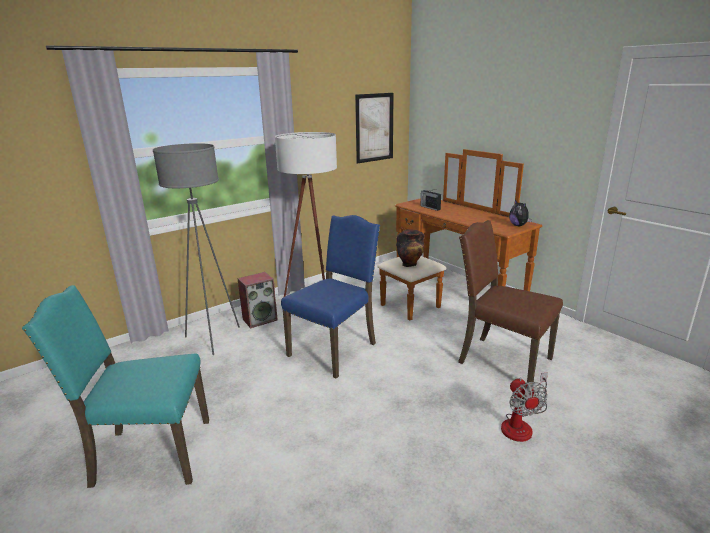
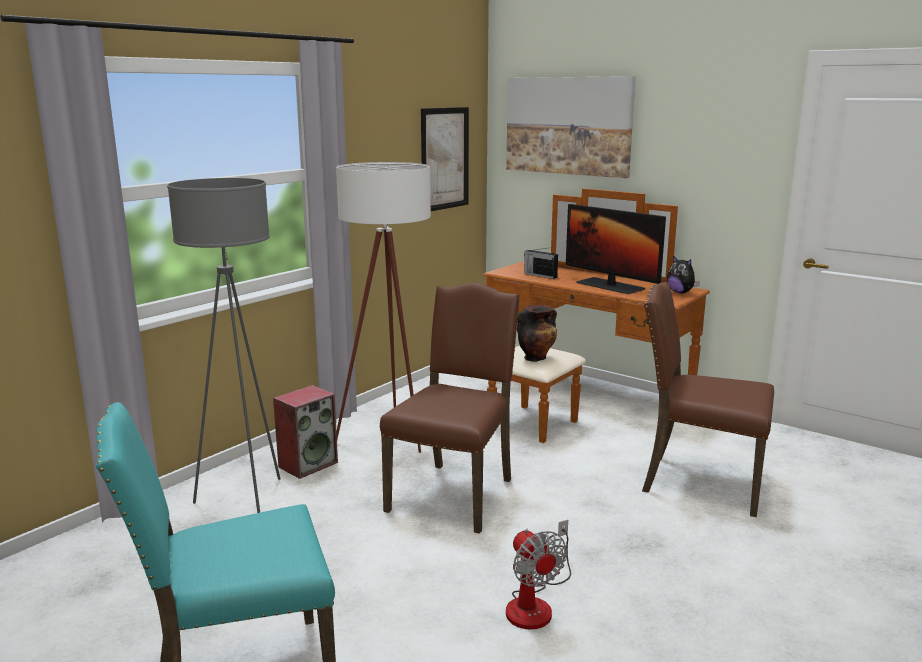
camera: 15 degrees left, 5 degrees down
(335, 349) = (454, 494): blue chair -> brown chair
(457, 105) = (568, 125): none -> picture
(472, 218) = (610, 286): none -> monitor
(521, 424) = (766, 558): fan -> fan (535, 604)

